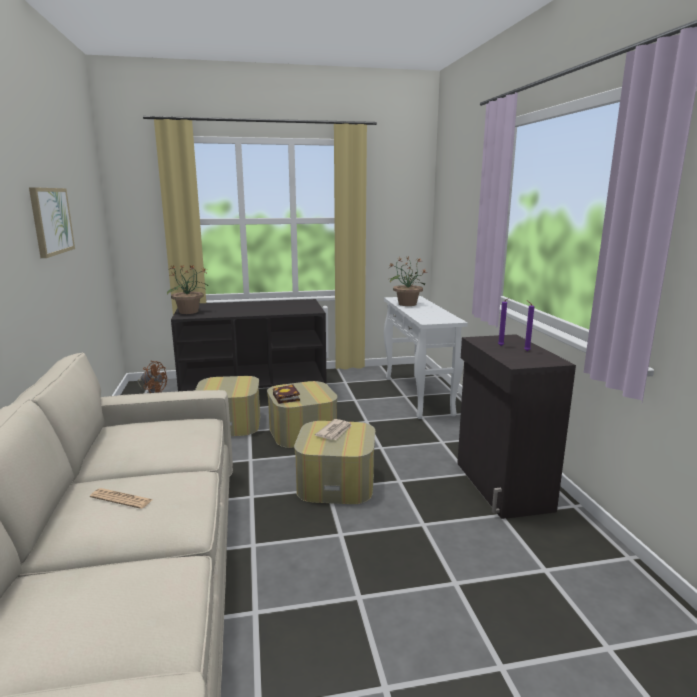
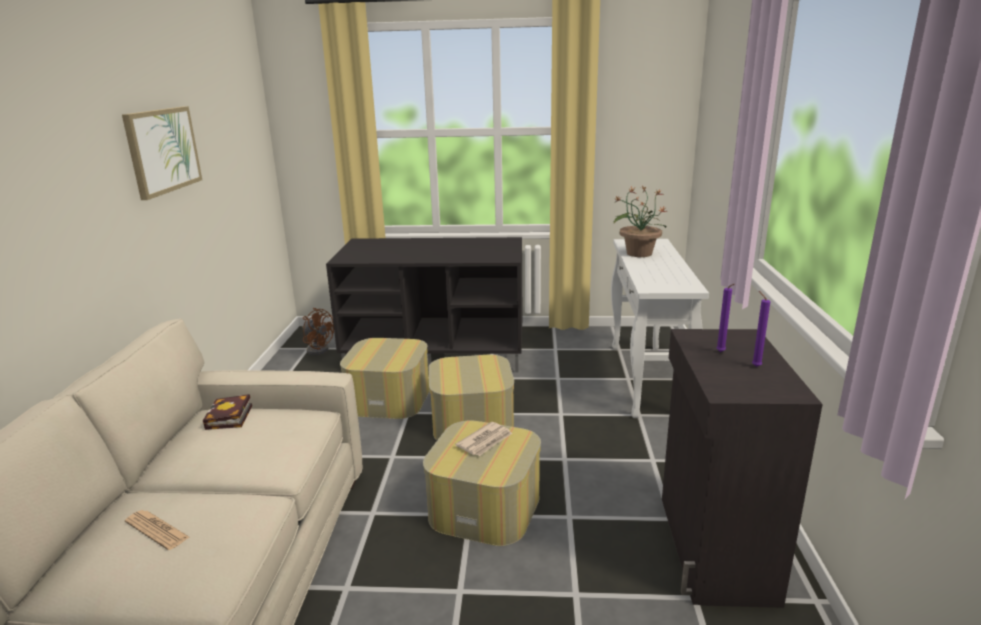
camera: 15 degrees right, 5 degrees up
(189, 312) = (354, 252): potted plant -> none
(287, 398) = (448, 379): book -> book (229, 418)

